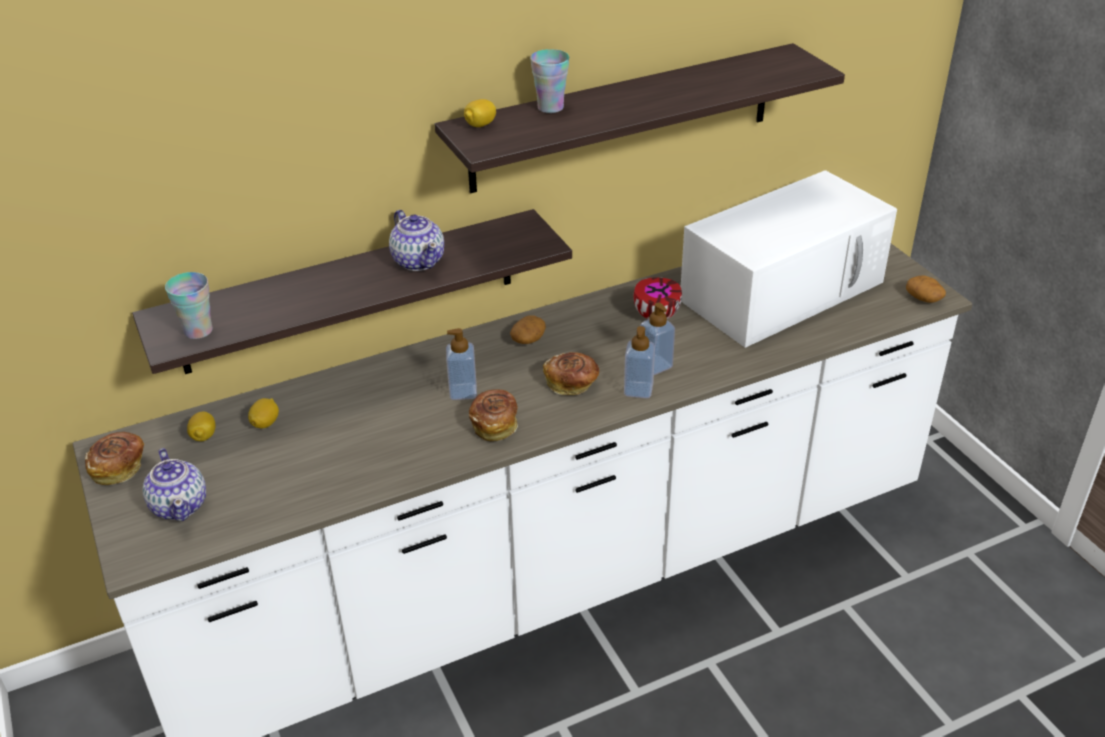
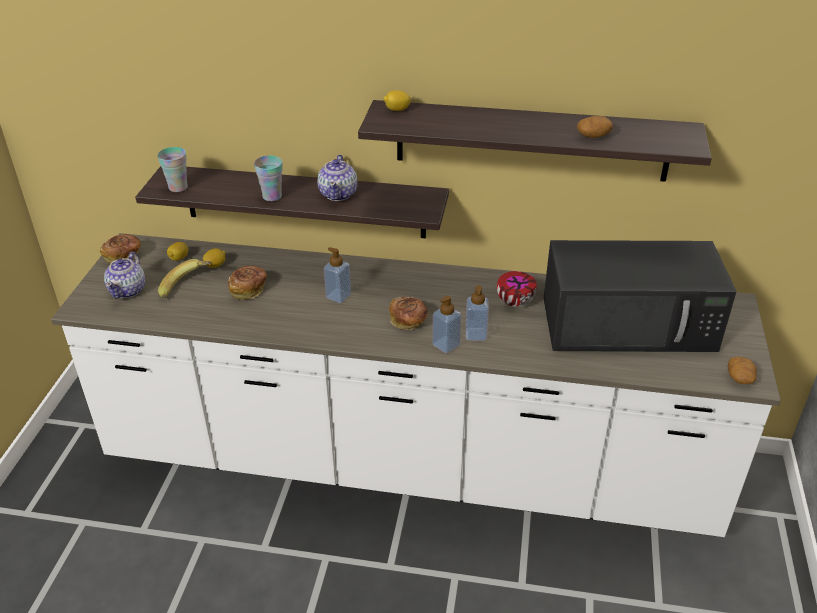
camera: 35 degrees right, 0 degrees up
(261, 466) = (187, 288): none -> banana
(495, 424) = (334, 325): bread -> bread (248, 290)
(528, 339) = (413, 281): potato -> potato (593, 136)
(550, 107) = (457, 113): cup -> cup (272, 196)
(784, 289) = (630, 323): white microwave -> black microwave

